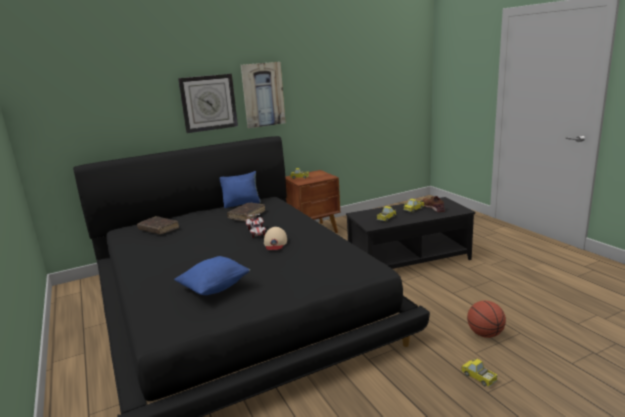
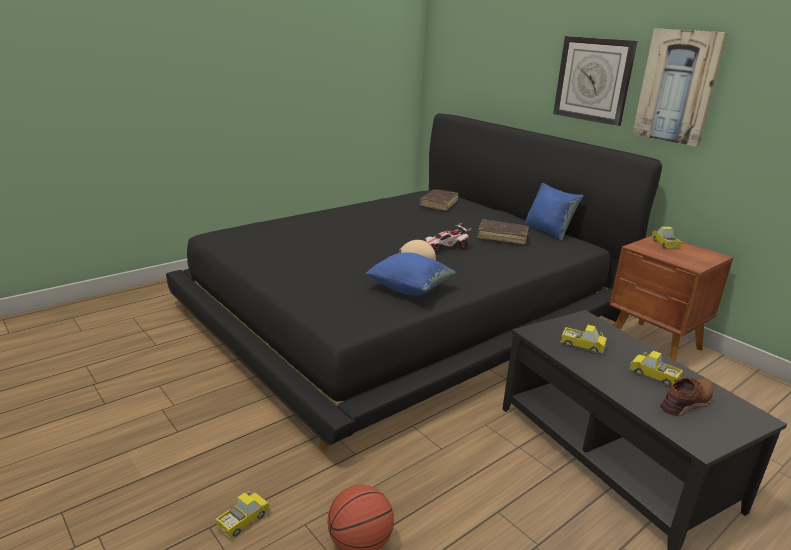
camera: 75 degrees right, 5 degrees up
(215, 288) = (290, 243): blue pillow -> blue pillow (410, 289)

